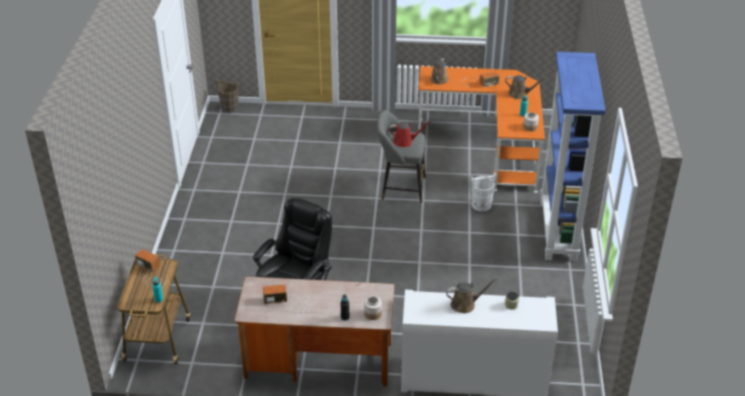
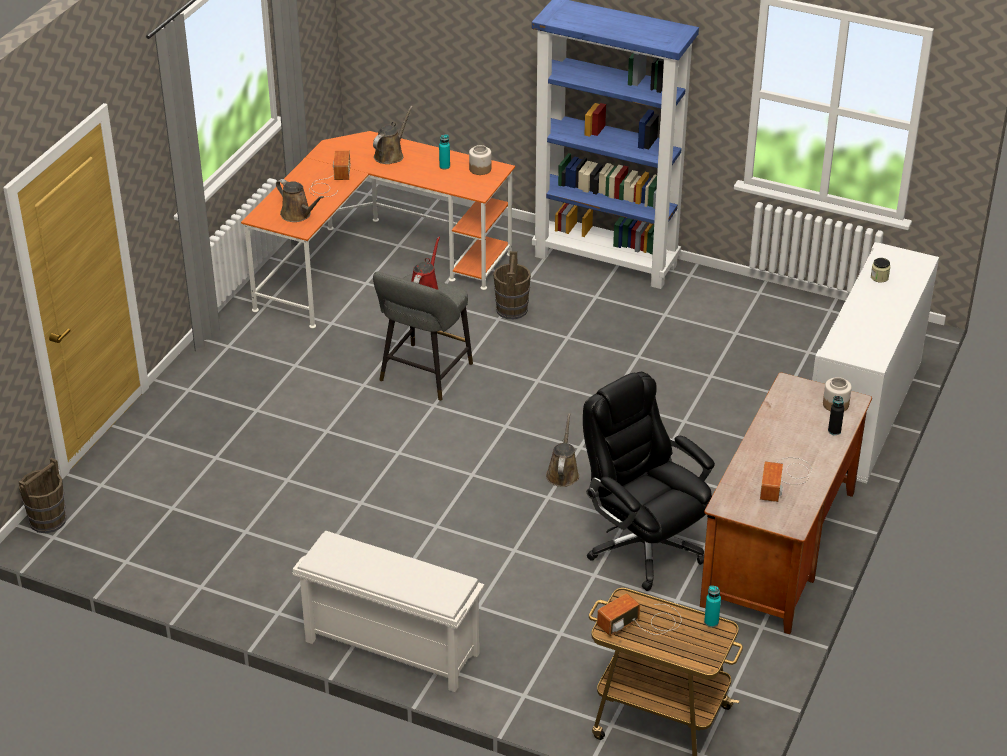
camera: 70 degrees left, 0 degrees up
(182, 230) = (390, 648): none -> white shoe rack
(465, 304) = (865, 312): brown watering can -> brown watering can (563, 473)
(481, 205) = (512, 309): white bucket -> brown bucket

